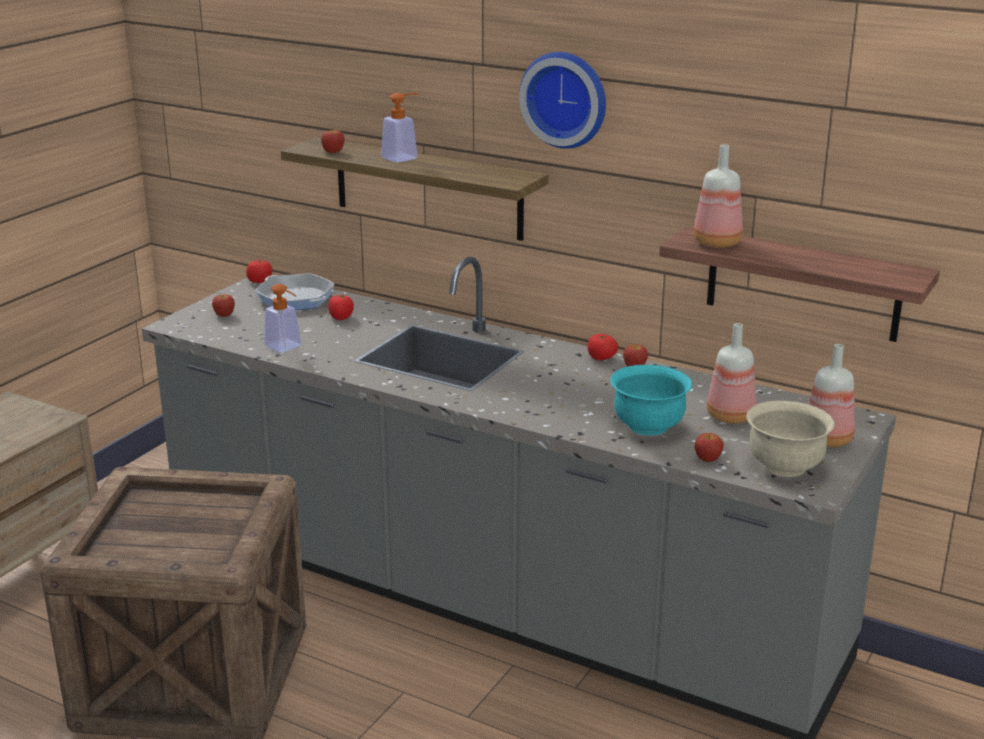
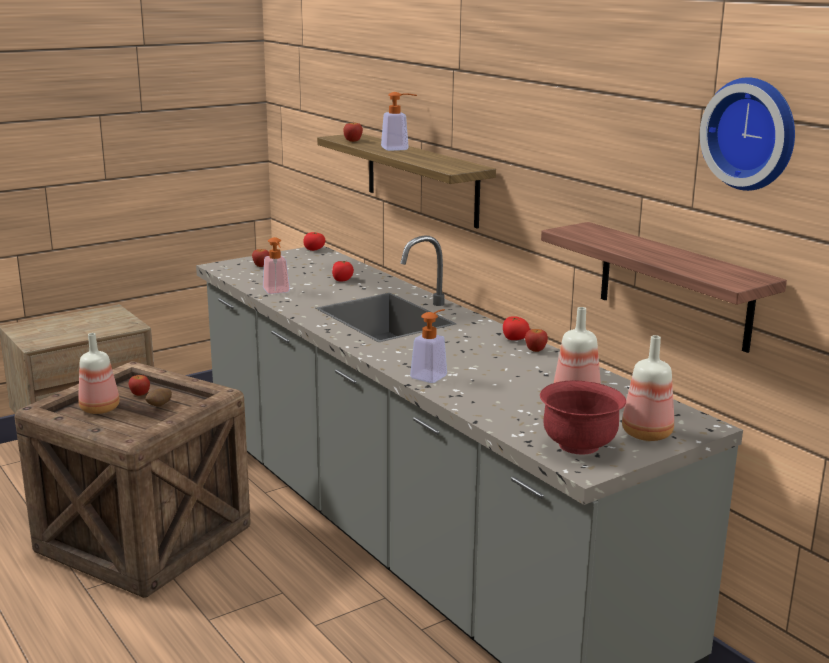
camera: 25 degrees right, 5 degrees down
(207, 516) = (159, 405): none -> potato
(295, 298) = (325, 263): frying pan -> none
(566, 98) = (509, 99): wall clock -> wall clock (753, 133)
(570, 419) = (432, 375): none -> soap dispenser
(648, 426) = (492, 392): turquoise bowl -> none
(707, 459) = (514, 425): apple -> apple (140, 394)
(716, 242) = (595, 234): bottle -> bottle (100, 408)
(785, 466) = (579, 445): beige bowl -> red bowl

